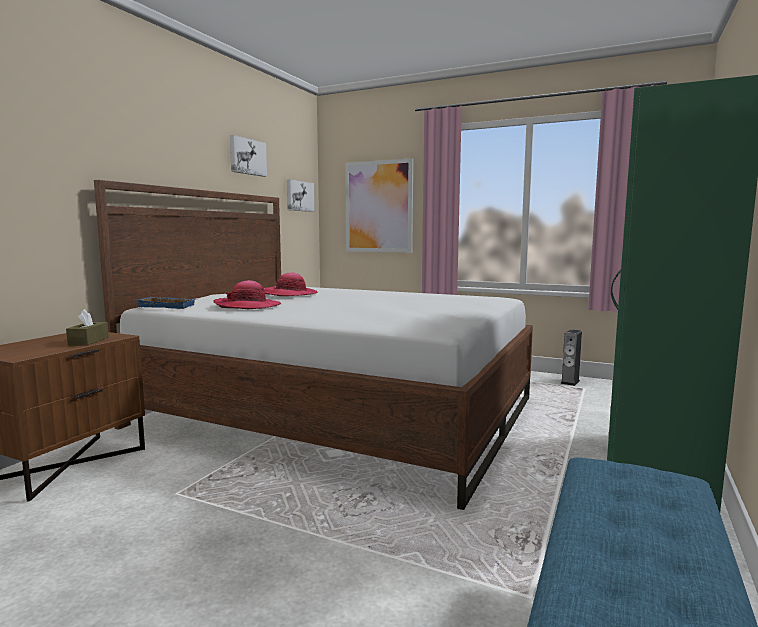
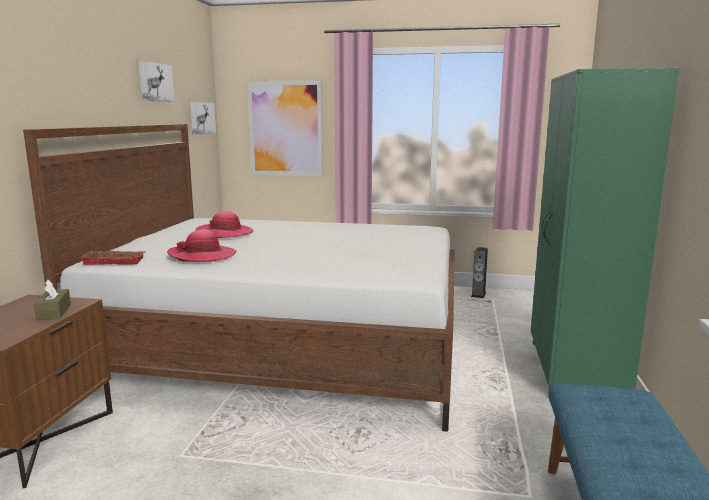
camera: 15 degrees left, 5 degrees up
(168, 306) = (115, 261): blue tray -> red tray

